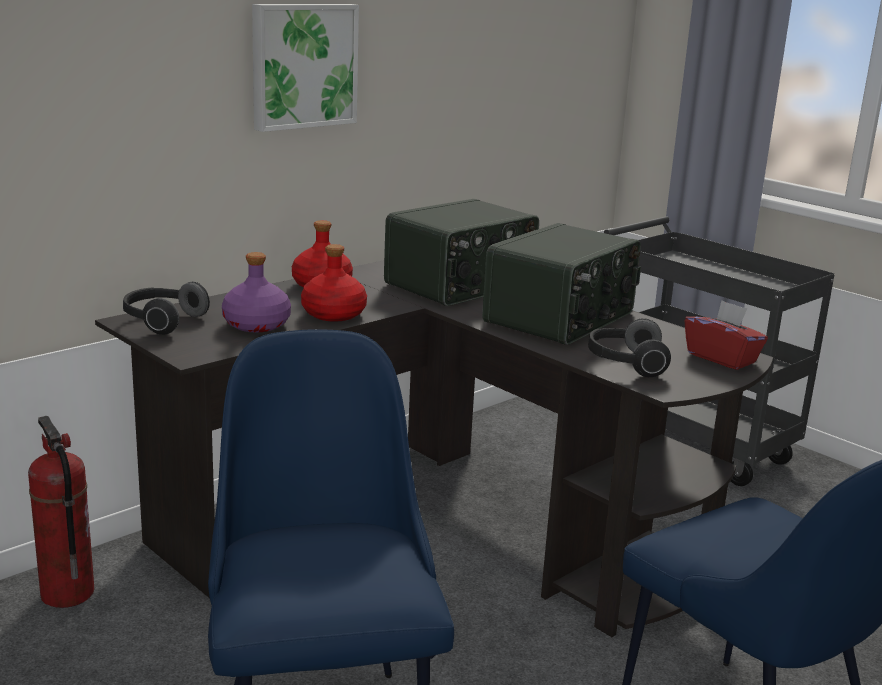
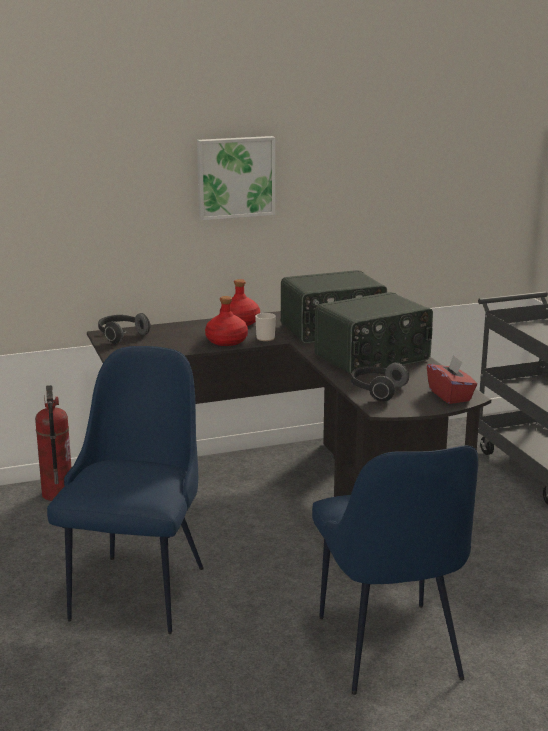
camera: 25 degrees right, 0 degrees up
(255, 324) = (172, 343): purple bottle -> none
(384, 303) = (266, 337): none -> mug

